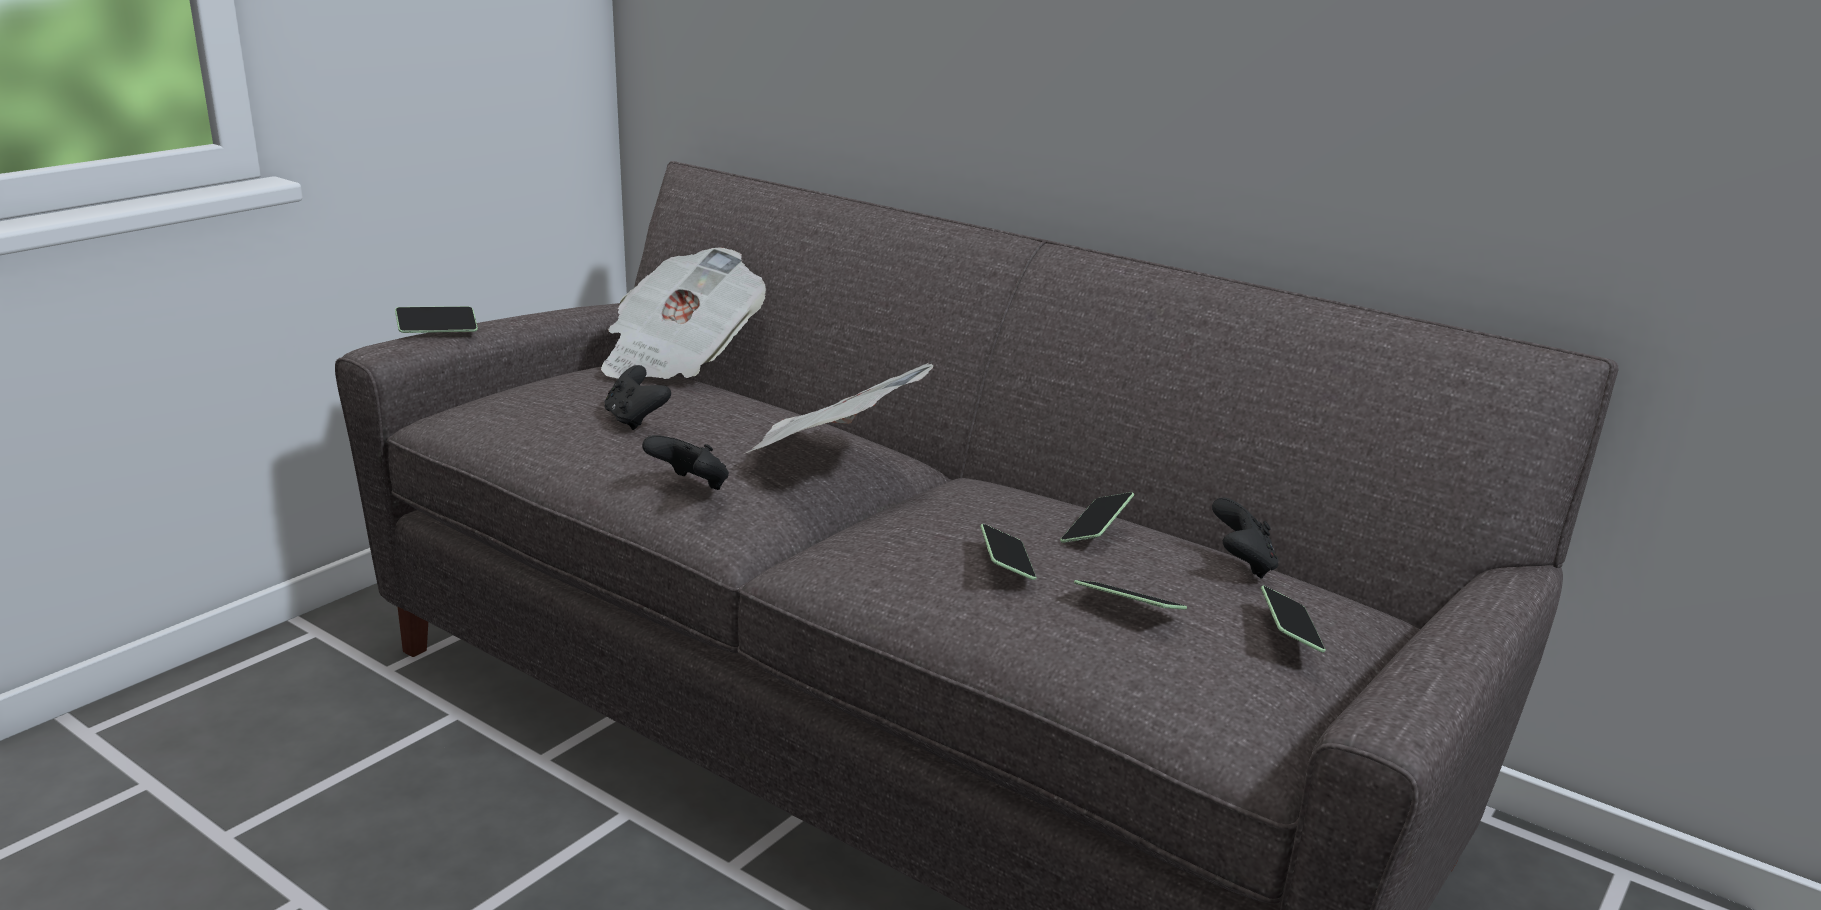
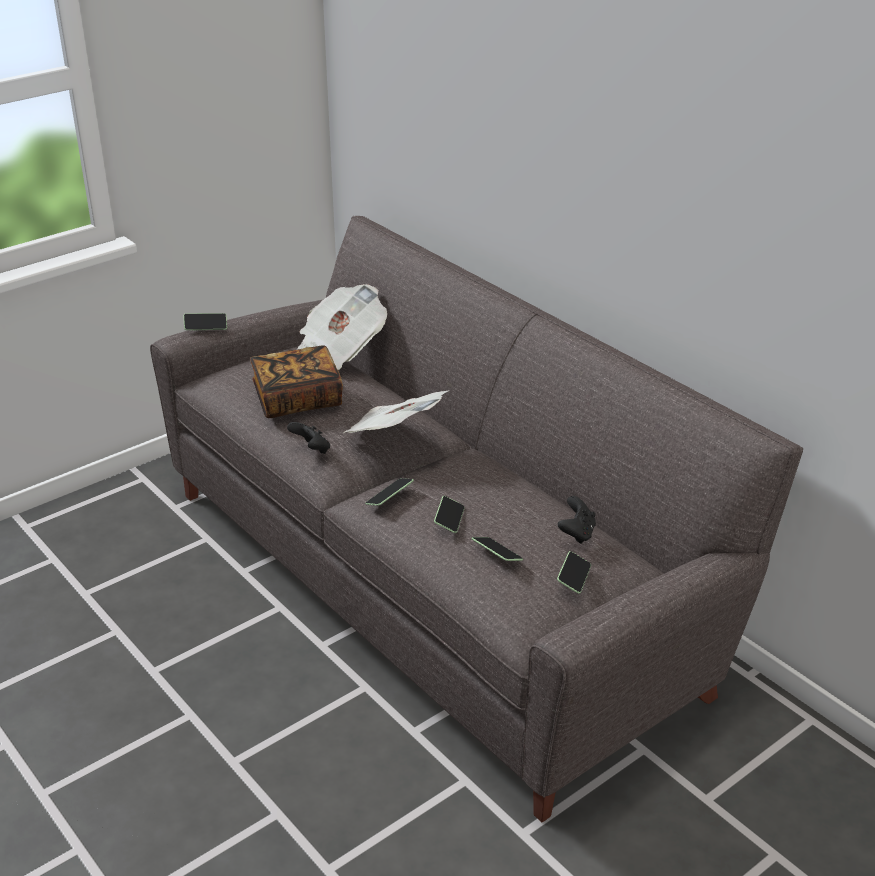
camera: 15 degrees right, 10 degrees up
(635, 420) = (297, 399): black game controller -> book
(1096, 530) = (509, 502): phone -> phone (389, 498)

